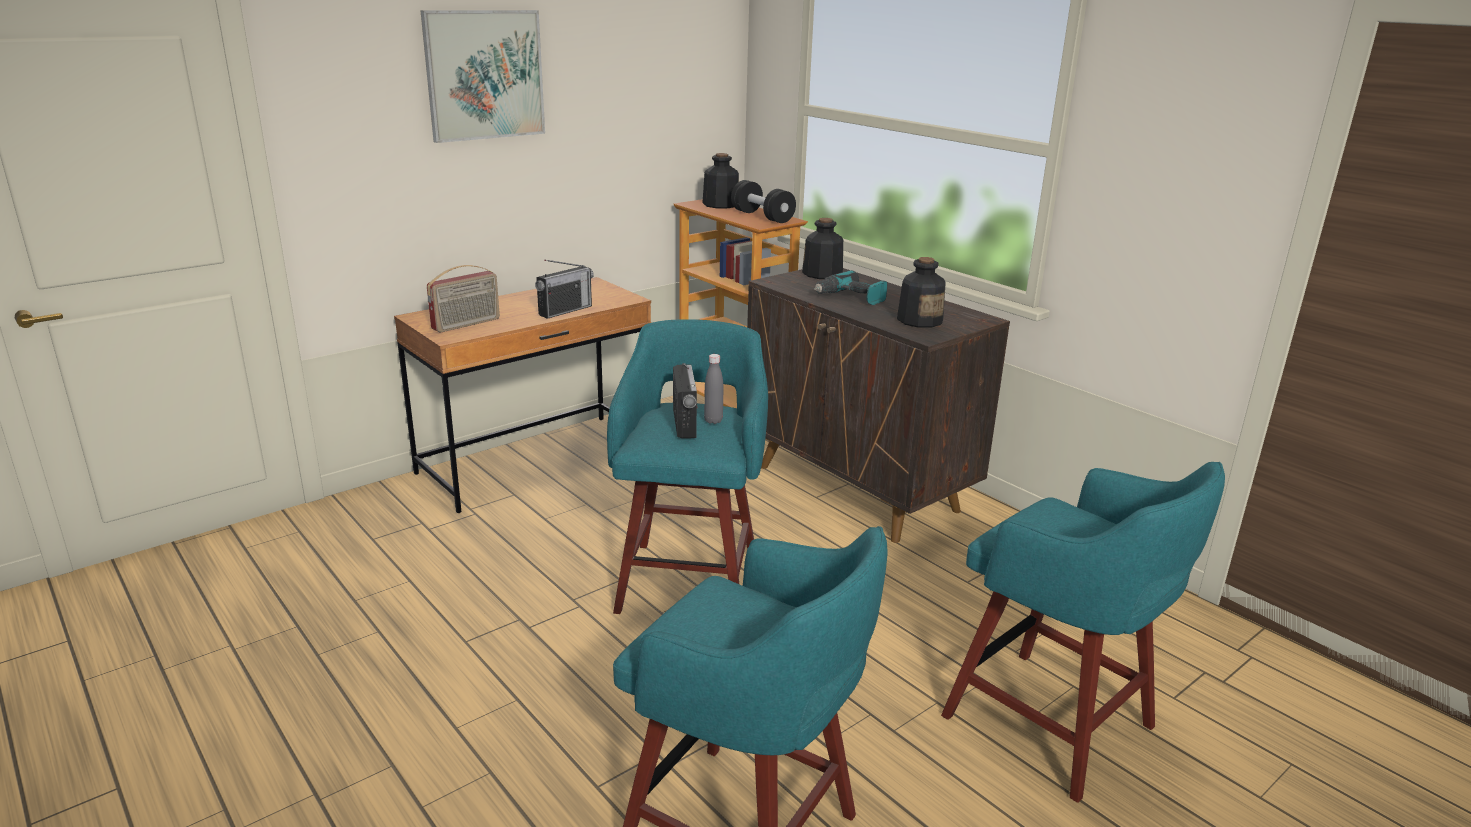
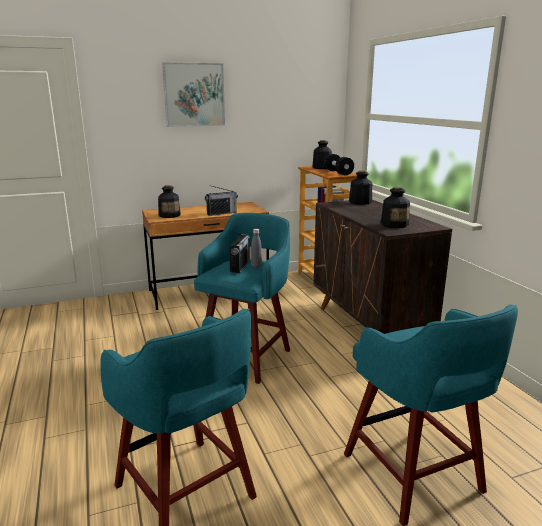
camera: 20 degrees right, 5 degrees down
(466, 324) = (169, 215): radio -> bottle
(850, 298) = (364, 212): power drill -> none

